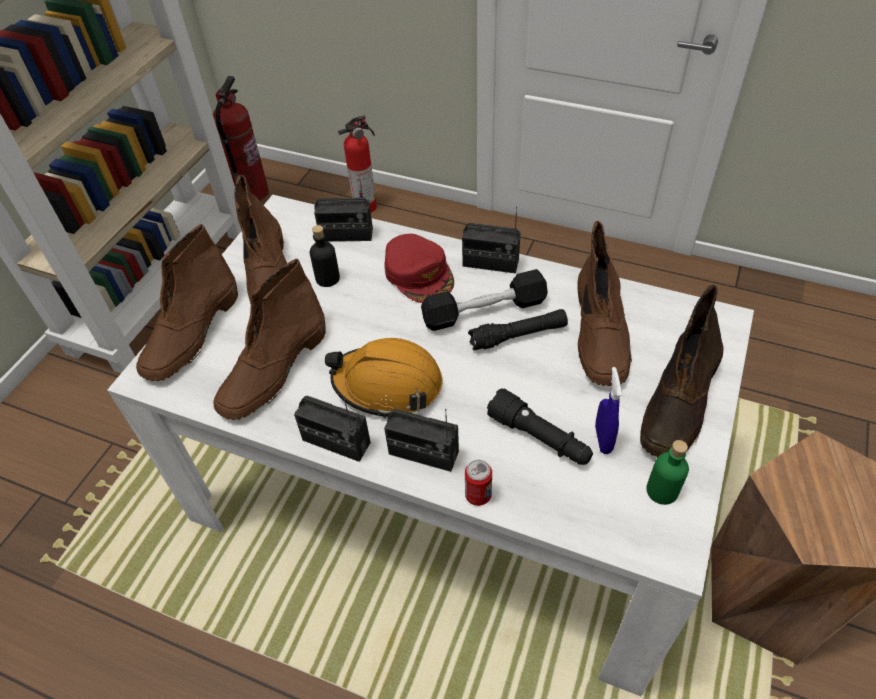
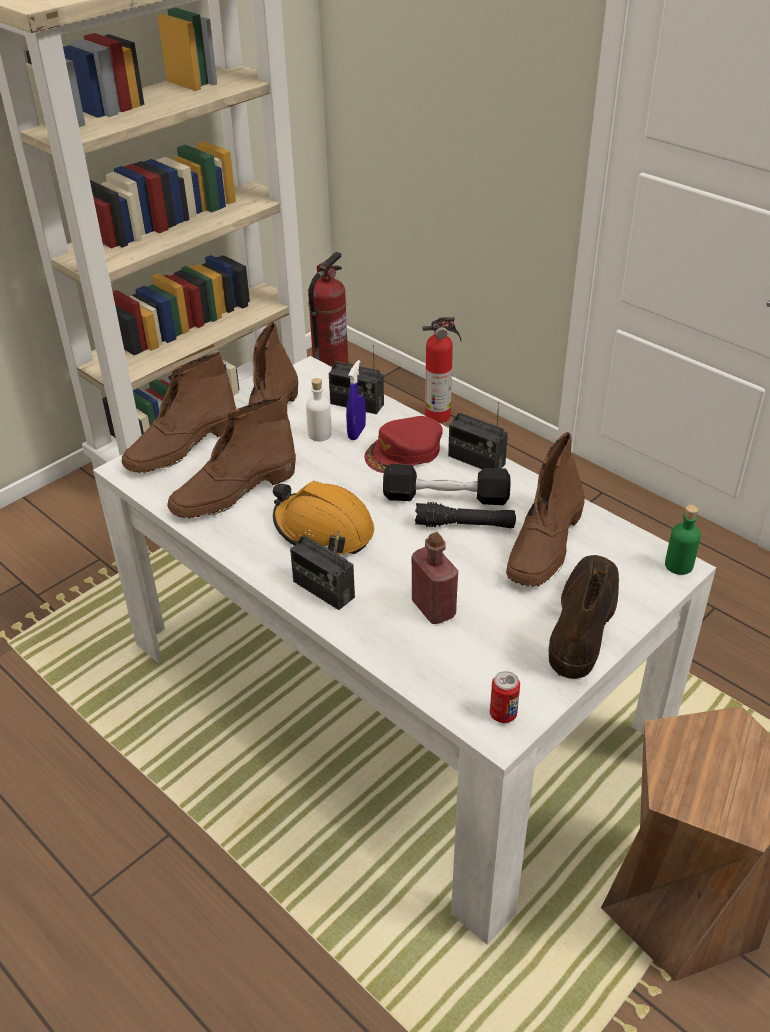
camera: 20 degrees right, 10 degrees down
(327, 278) = (320, 434): black bottle -> white bottle
(336, 442) = (254, 559): radio -> none
(419, 274) = (404, 452): red cap -> red cap turned 60 degrees clockwise
(478, 495) = (351, 634): can -> can (503, 714)
(539, 438) = (433, 608): black flashlight -> red bottle
(603, 439) = (491, 627): blue spray bottle -> blue spray bottle (356, 433)
(662, 491) = (520, 682): green bottle -> green bottle (678, 565)
(678, 403) = (583, 621): brown boot -> brown boot turned 150 degrees clockwise

